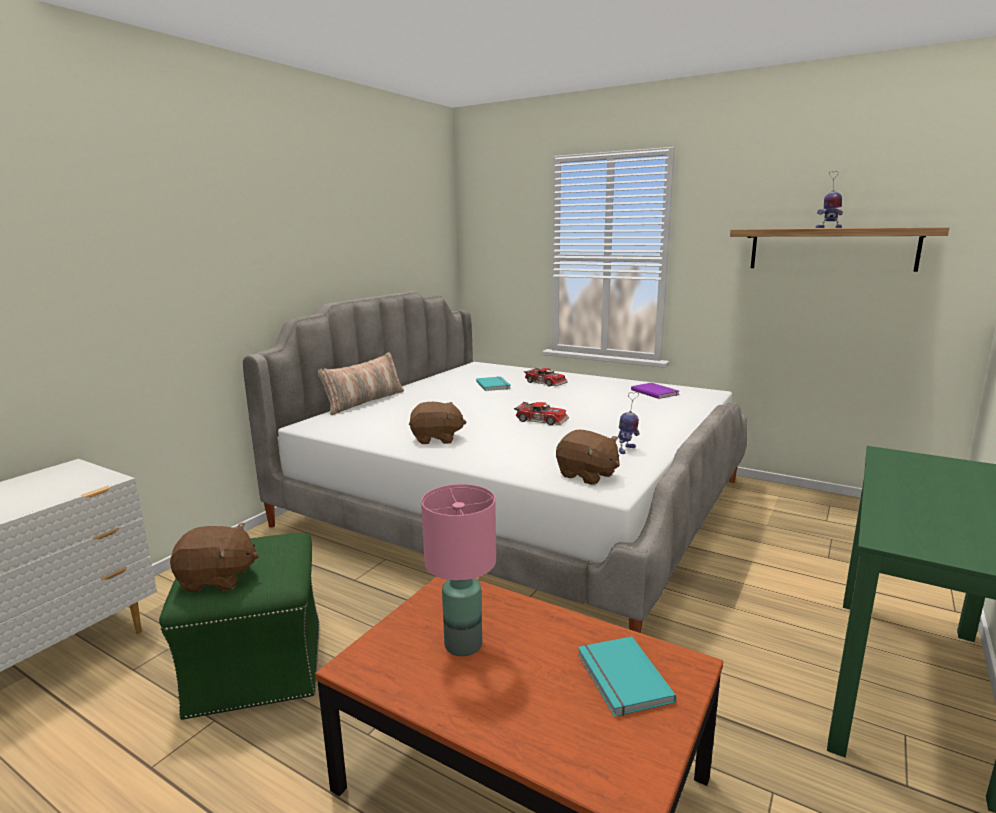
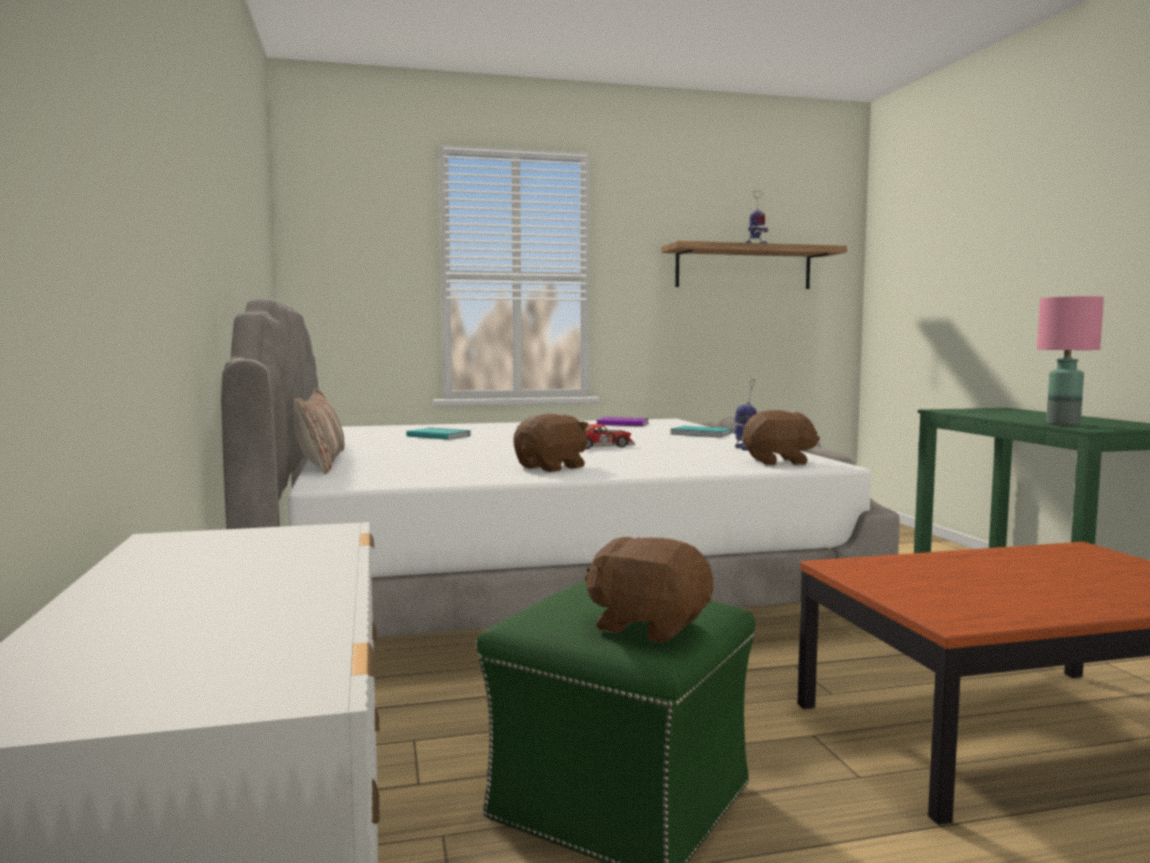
camera: 45 degrees left, 10 degrees down
(217, 579) = (648, 626): brown plush toy -> brown plush toy turned 105 degrees counterclockwise
(462, 644) = (966, 585): pink table lamp -> pink table lamp (1062, 424)
(546, 382) = (491, 429): toy car -> none
(621, 678) = (1082, 563): turquoise book -> turquoise book (700, 434)

